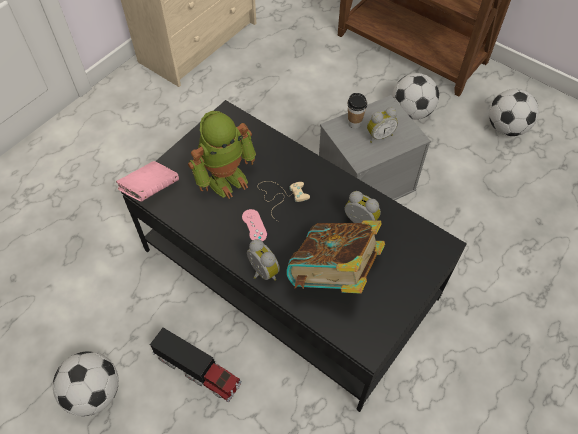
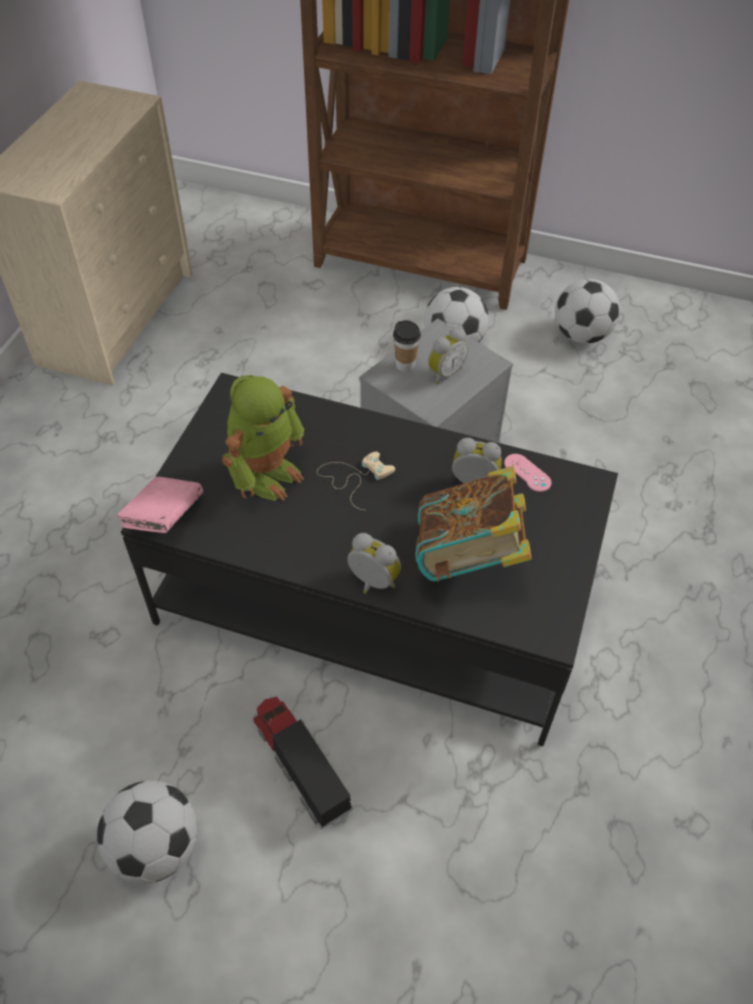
camera: 20 degrees left, 5 degrees down
(199, 370) = (300, 764): toy truck -> toy truck turned 135 degrees counterclockwise
(254, 226) = (334, 526): pink game controller -> pink game controller (527, 473)

